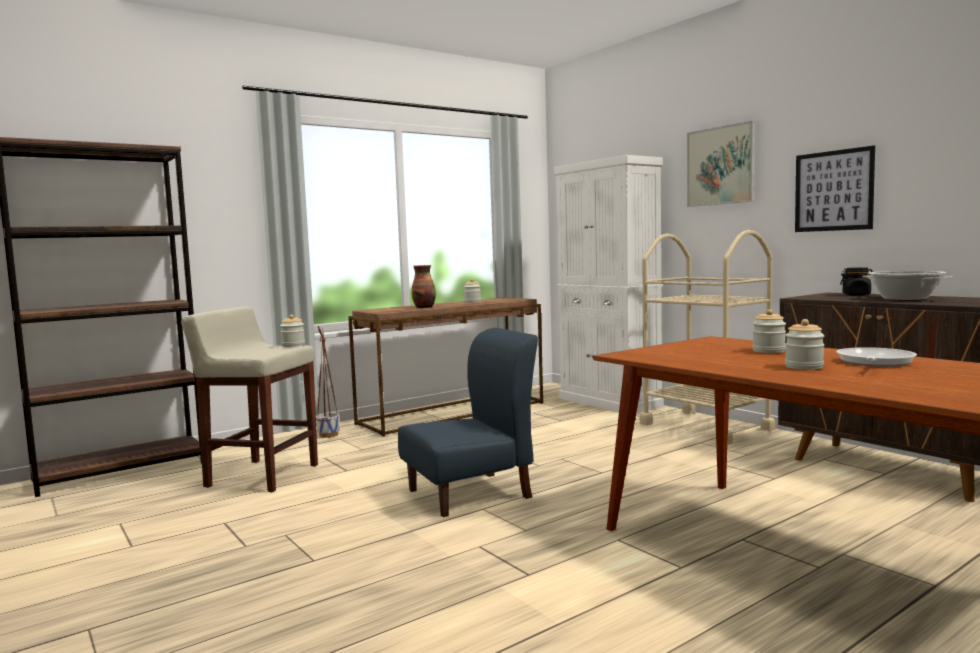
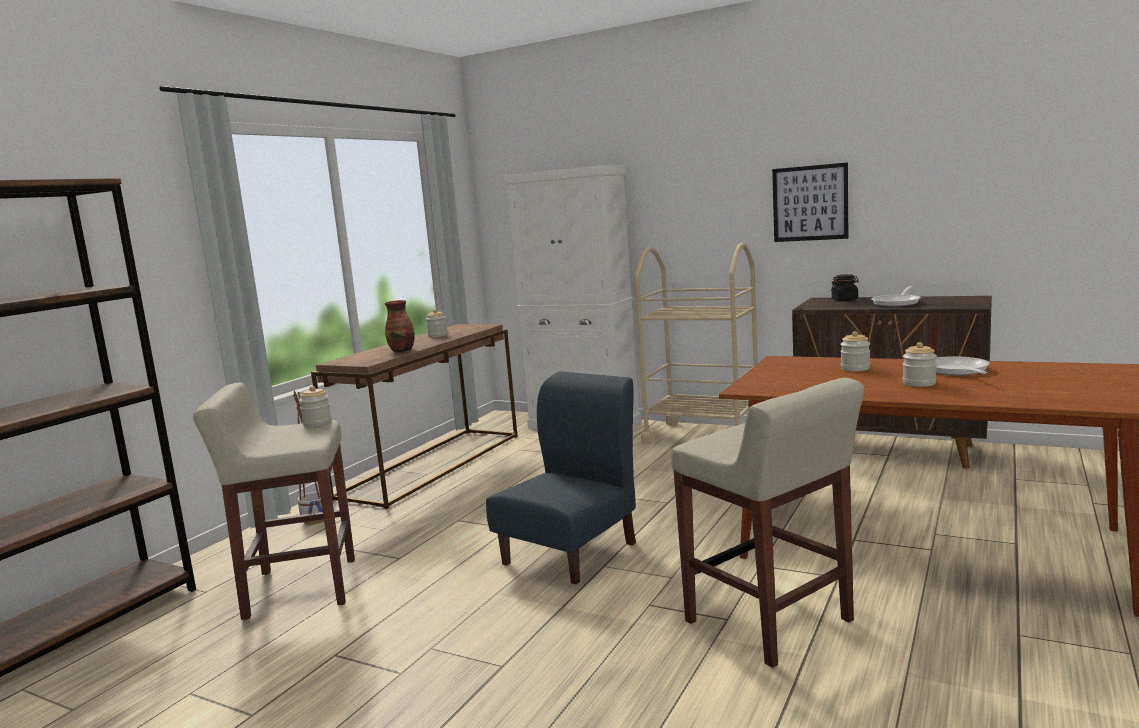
camera: 25 degrees left, 5 degrees up
(562, 587) = (770, 622): none -> beige stool
(720, 166) = (691, 176): picture -> none
(905, 299) = (897, 303): cooking pot -> frying pan

